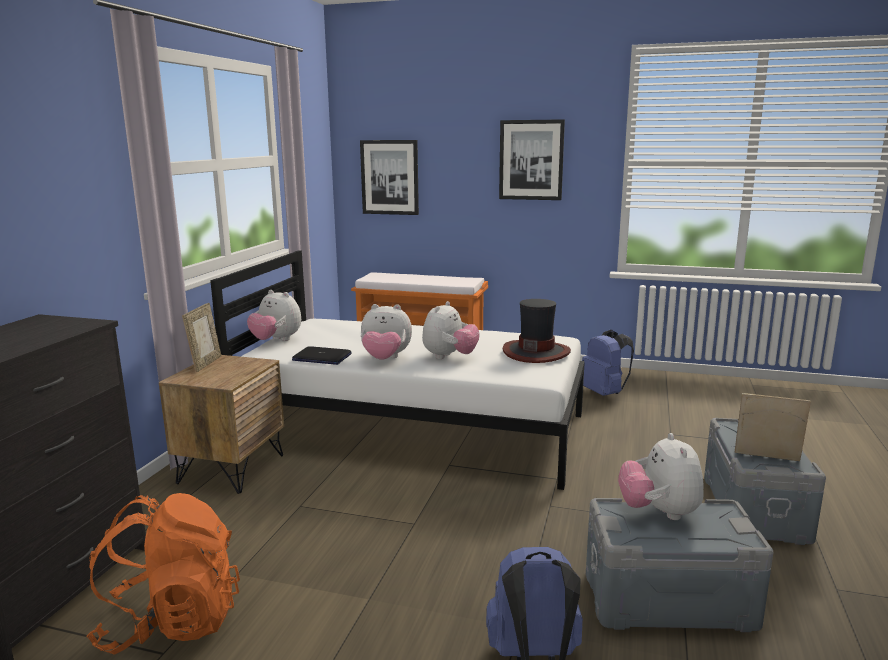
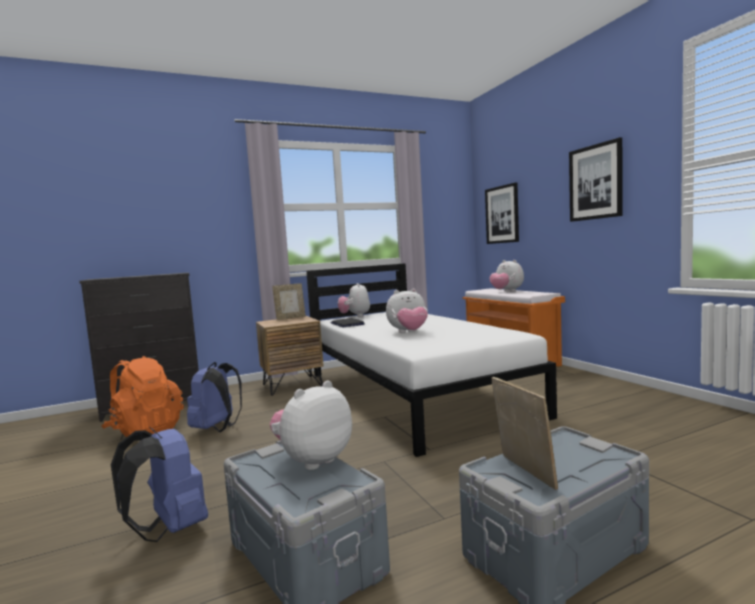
camera: 50 degrees right, 10 degrees down
(385, 359) = (372, 328): plush toy -> plush toy (507, 291)
(536, 352) = (471, 338): hat -> none
(604, 393) = (618, 411): blue backpack -> blue backpack (217, 428)

